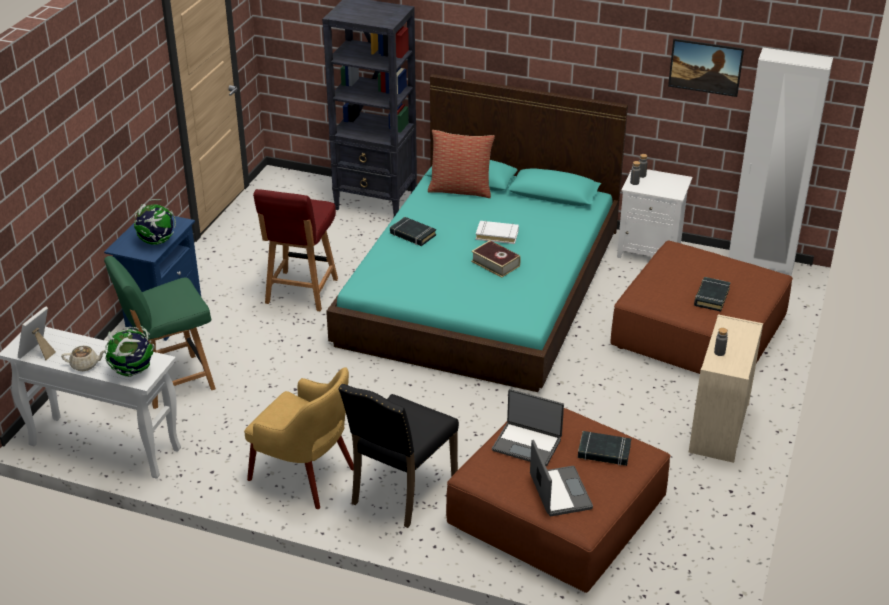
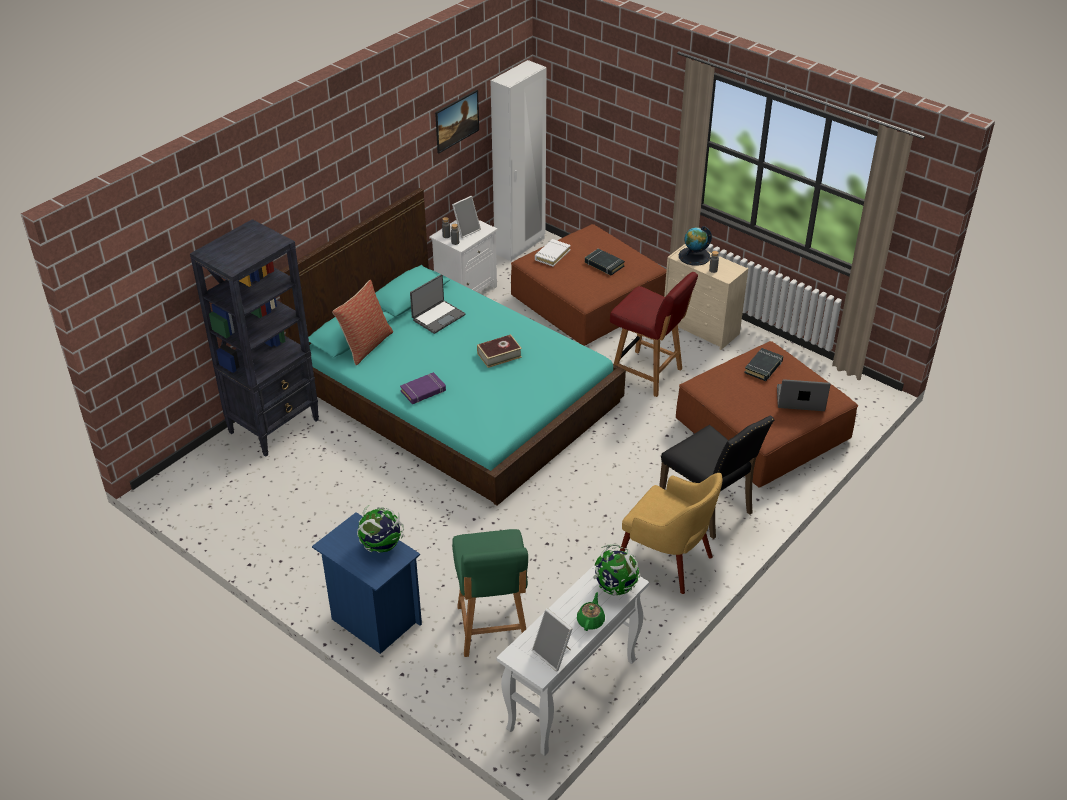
camera: 70 degrees left, 5 degrees up
(85, 365) = (591, 620): beige teapot -> green teapot
(301, 292) = (396, 510): red chair -> red chair (648, 374)
(304, 475) = (667, 560): yellow armchair -> yellow armchair turned 75 degrees clockwise
(412, 234) = (423, 391): black book -> purple book
(497, 235) = (456, 343): white book -> white book (552, 255)
(527, 444) = (741, 401): laptop -> laptop (438, 317)
(661, 183) = (466, 230): none -> picture frame
(735, 333) = (694, 256): none -> globe

